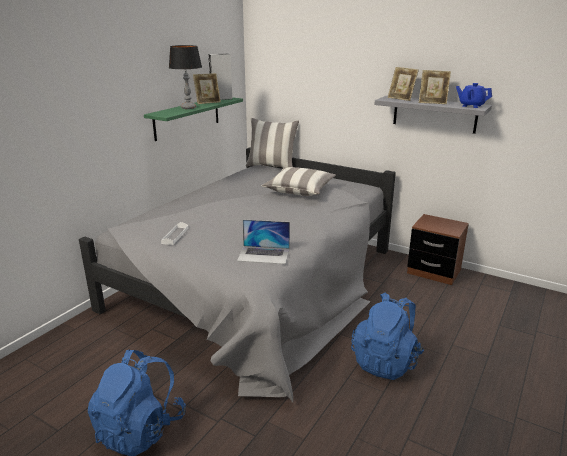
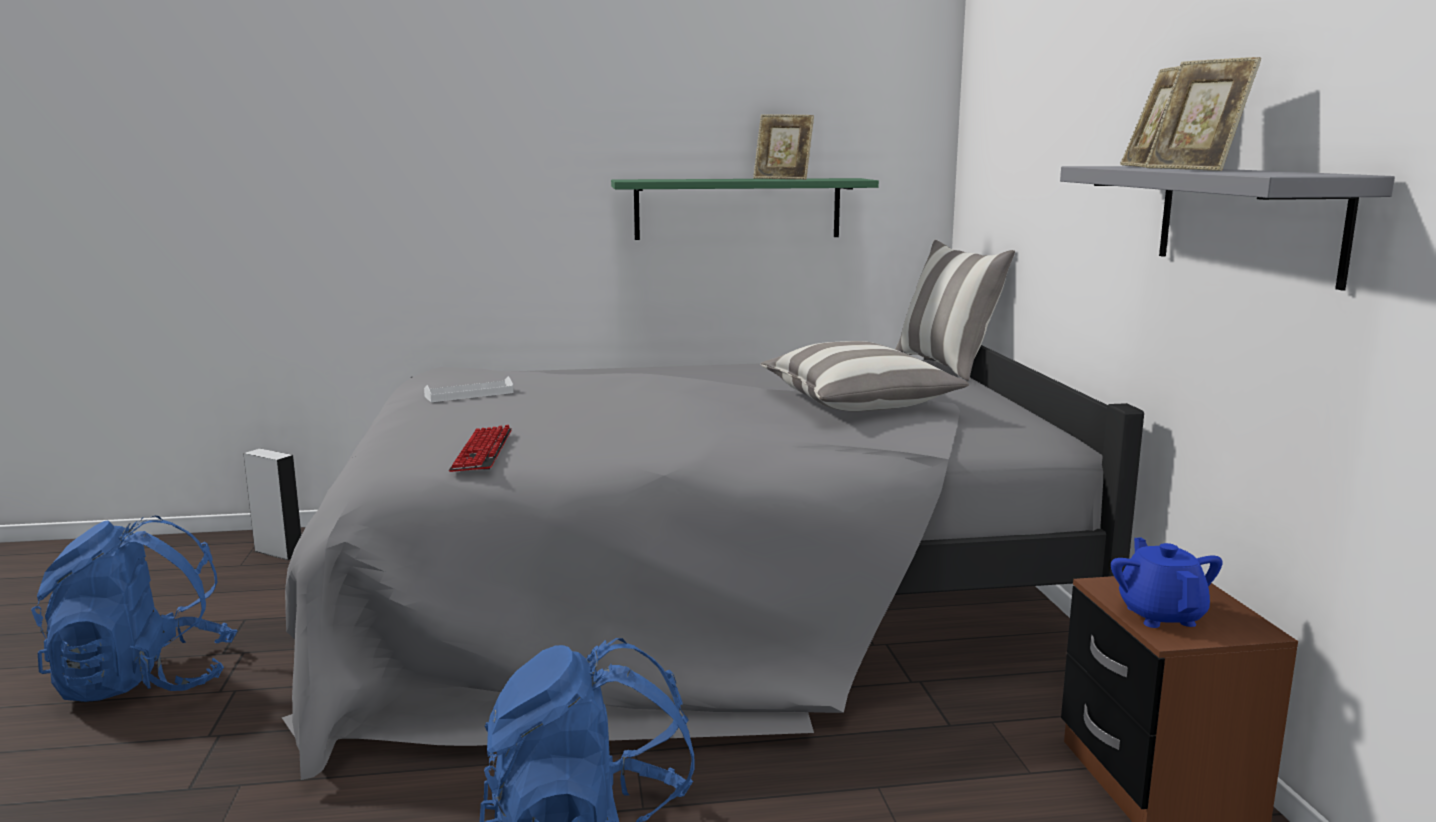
camera: 50 degrees right, 10 degrees down
(188, 108) = (712, 179): table lamp -> none
(221, 99) = (834, 178): grey speaker -> grey speaker (279, 552)
(264, 254) = (482, 452): laptop -> keyboard
(471, 106) = (1288, 173): blue teapot -> blue teapot (1161, 615)

